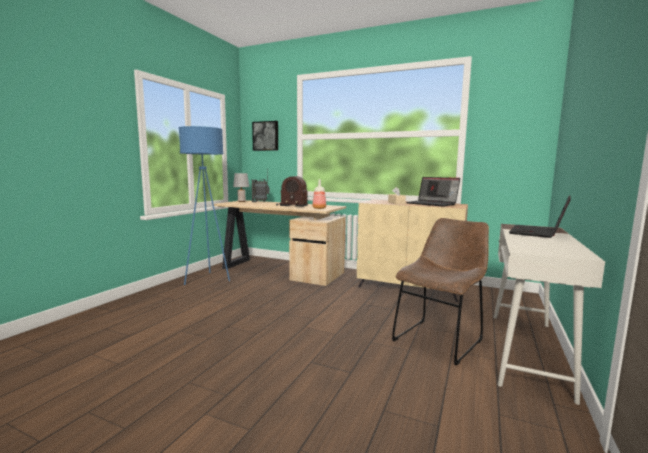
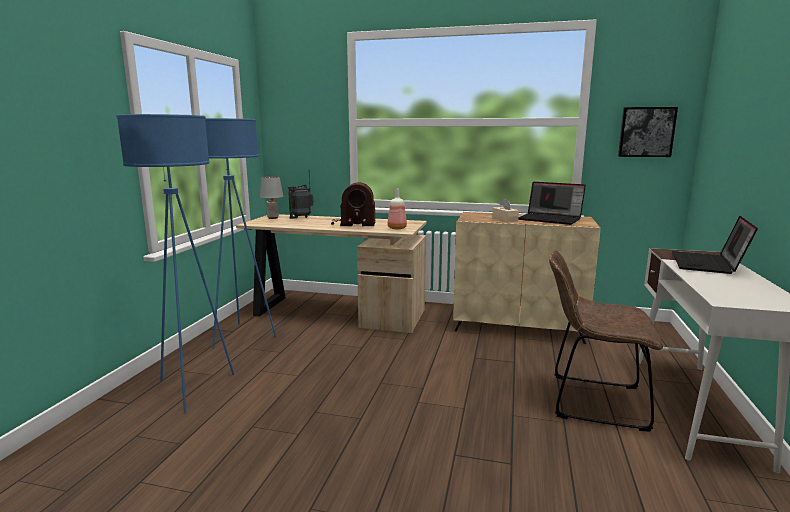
camera: 10 degrees left, 5 degrees up
(157, 306) = (193, 388): none -> blue floor lamp
(266, 136) = (300, 120): picture -> picture (646, 132)
(439, 339) = (591, 401): brown chair -> brown chair turned 105 degrees counterclockwise

